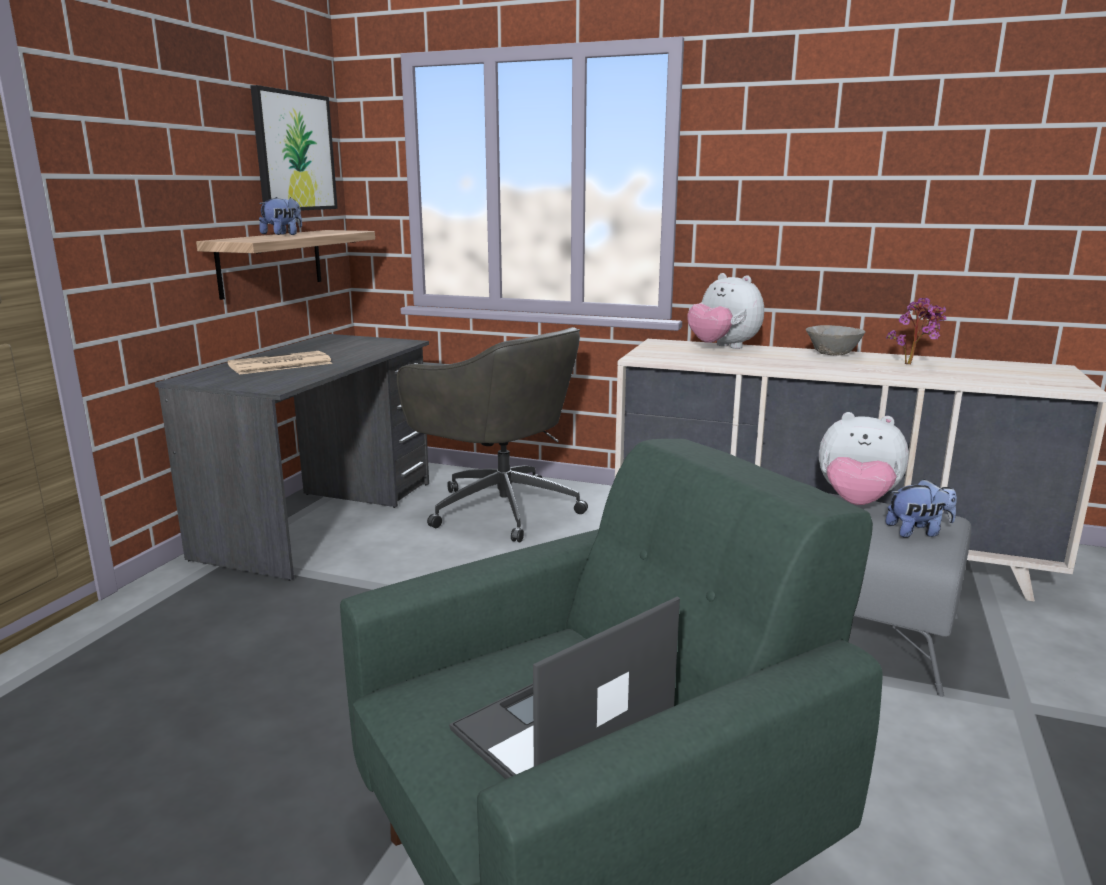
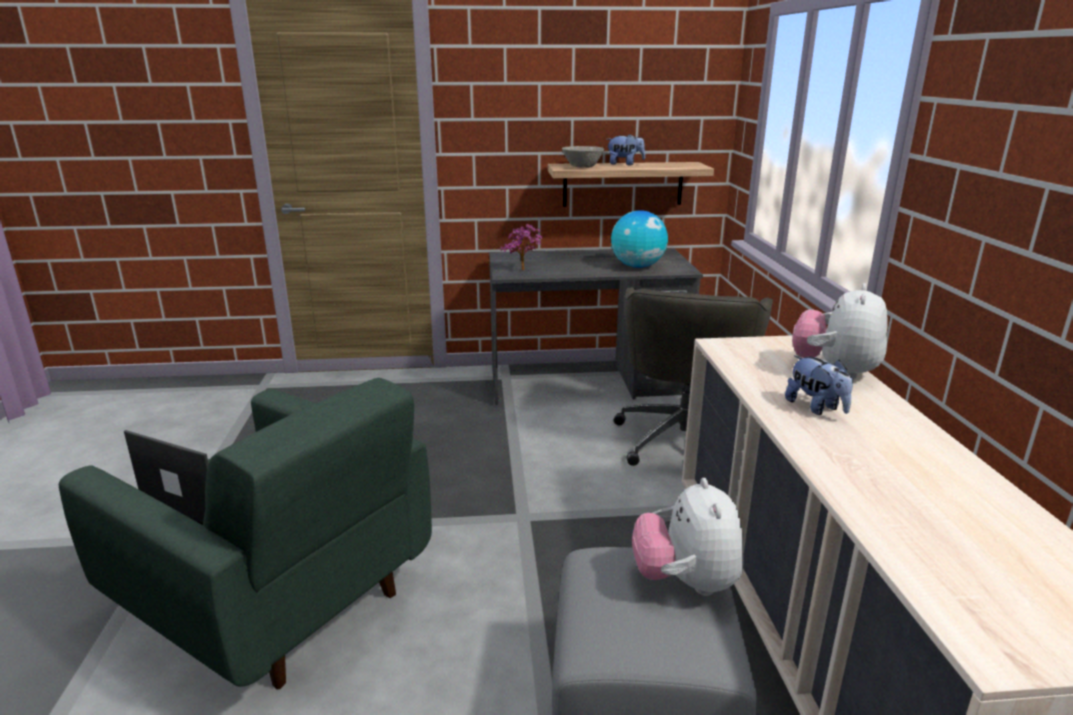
camera: 65 degrees right, 5 degrees up
(279, 364) = (563, 261): newspaper -> none
(294, 152) = (669, 96): picture -> none
(362, 350) = (637, 266): none -> globe
(832, 354) = (911, 432): grey bowl -> grey bowl (582, 167)
(913, 364) = (941, 492): potted plant -> potted plant (524, 270)
(918, 532) = (628, 632): plush toy -> plush toy (816, 408)

